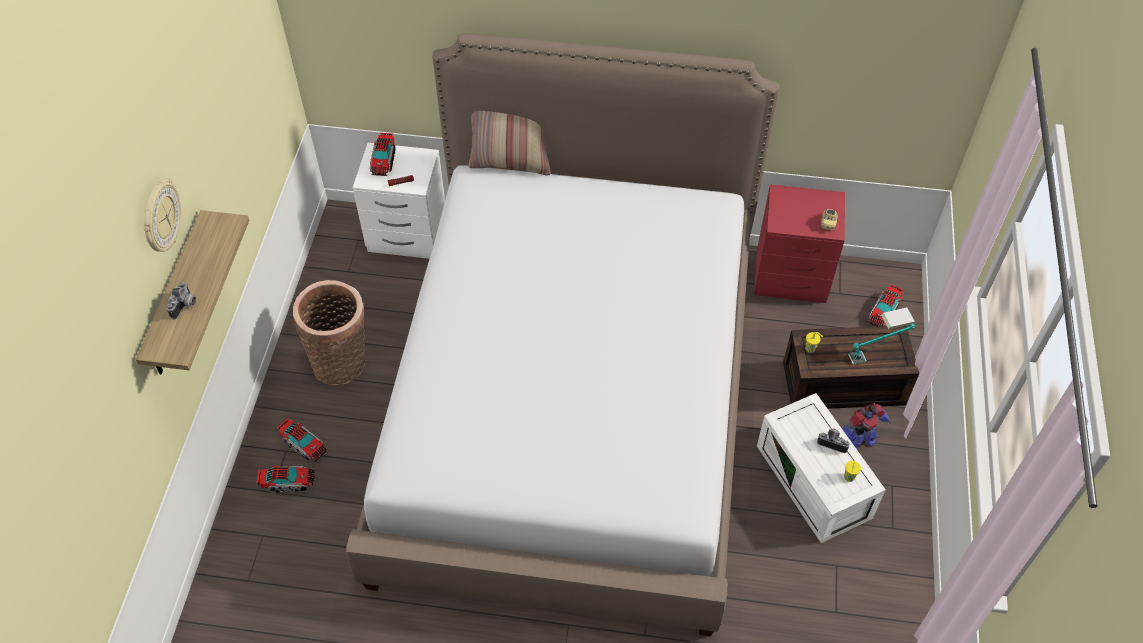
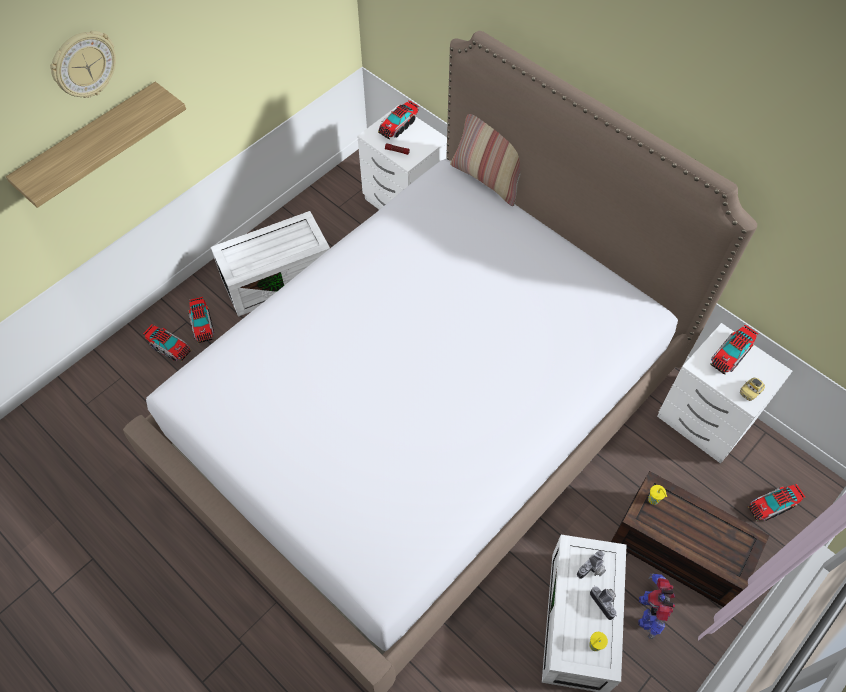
camera: 35 degrees right, 5 degrees up
(185, 306) = (75, 153): camera -> camera (593, 570)
(342, 362) = (278, 277): basket -> white storage box
(792, 278) = (705, 422): red nightstand -> white nightstand
(794, 204) = (730, 354): none -> toy truck
(857, 442) = (649, 612): toy robot -> toy robot turned 90 degrees clockwise
(877, 354) = (716, 545): table lamp -> none

